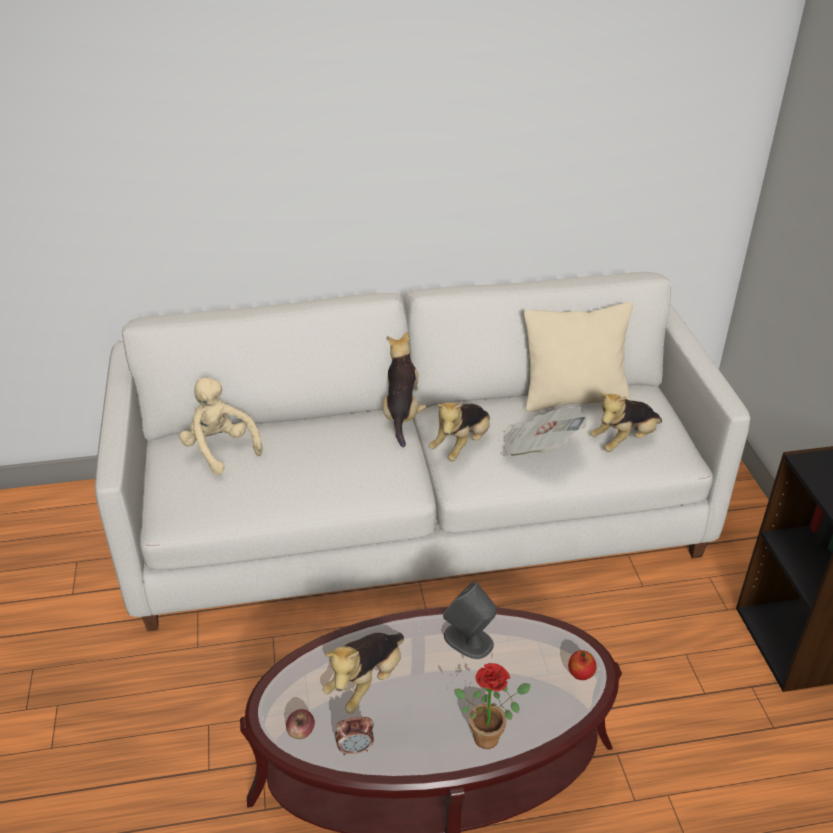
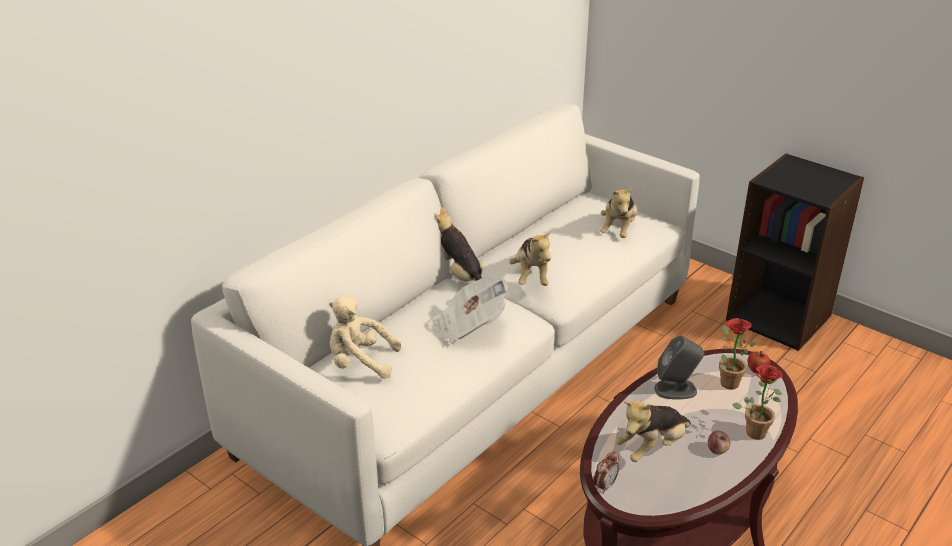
camera: 40 degrees left, 5 degrees down
(301, 732) = (655, 498): apple -> apple (717, 450)
(355, 748) = (698, 485): alarm clock -> alarm clock (605, 486)
(366, 682) = (652, 447): plush toy -> plush toy turned 60 degrees clockwise
(532, 664) = (726, 381): none -> potted plant
(539, 448) = (582, 255): newspaper -> newspaper (467, 326)
(573, 398) = (558, 217): beige pillow -> none

